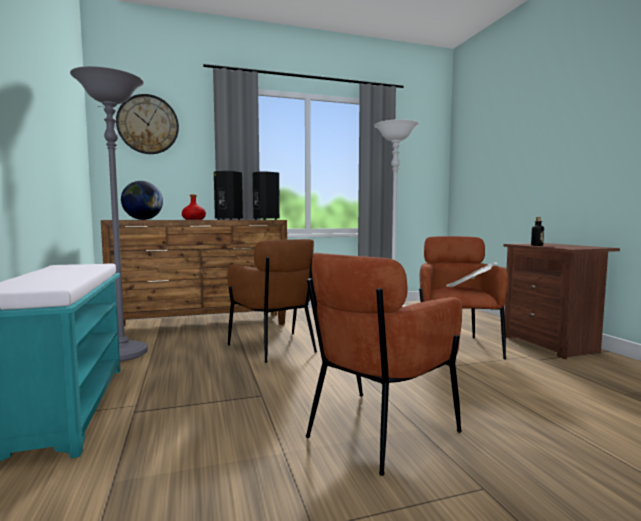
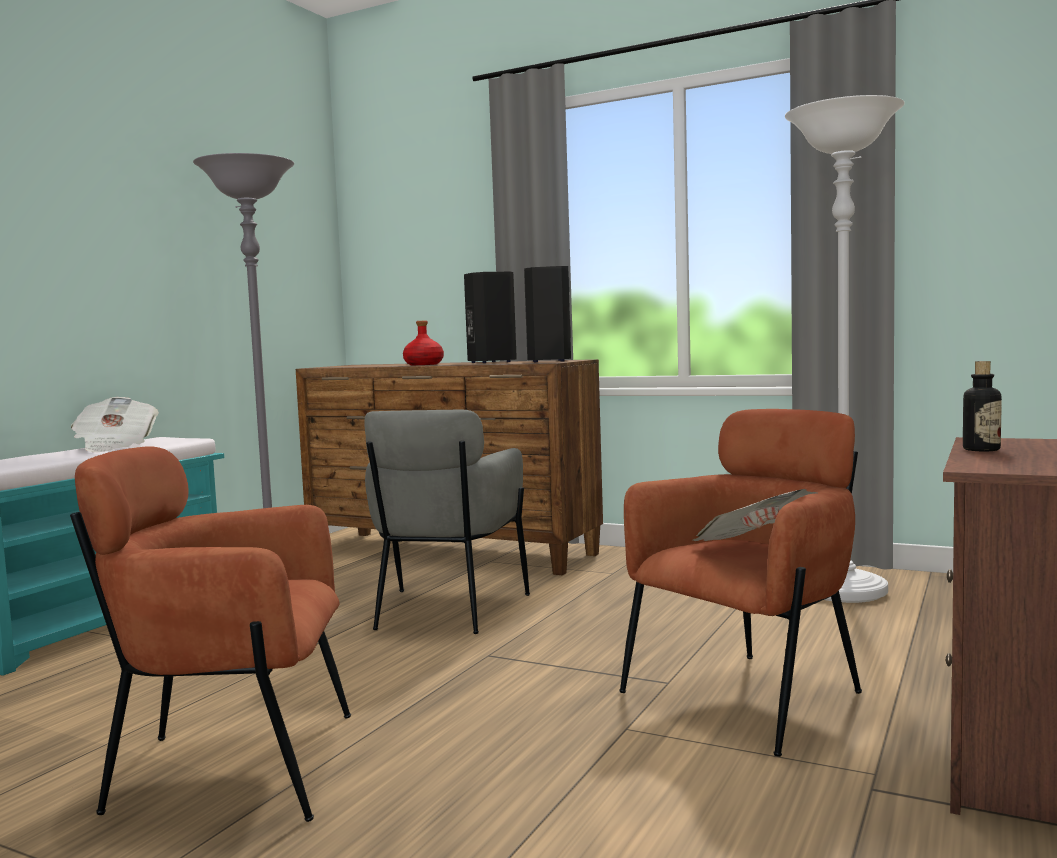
camera: 45 degrees right, 0 degrees up
(62, 270) = (115, 447): none -> newspaper
(143, 219) = (359, 366): globe -> none
(148, 124) = (409, 201): wall clock -> none
(275, 347) = (445, 611): brown armchair -> grey armchair

